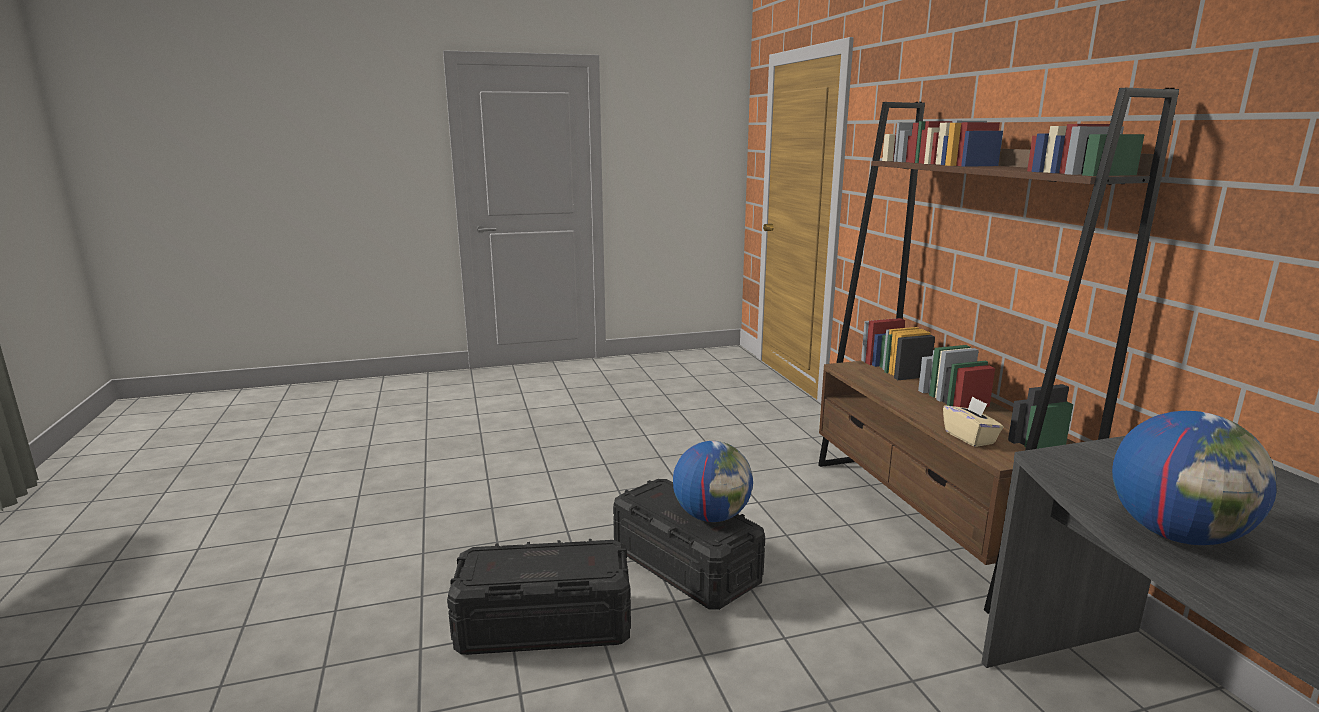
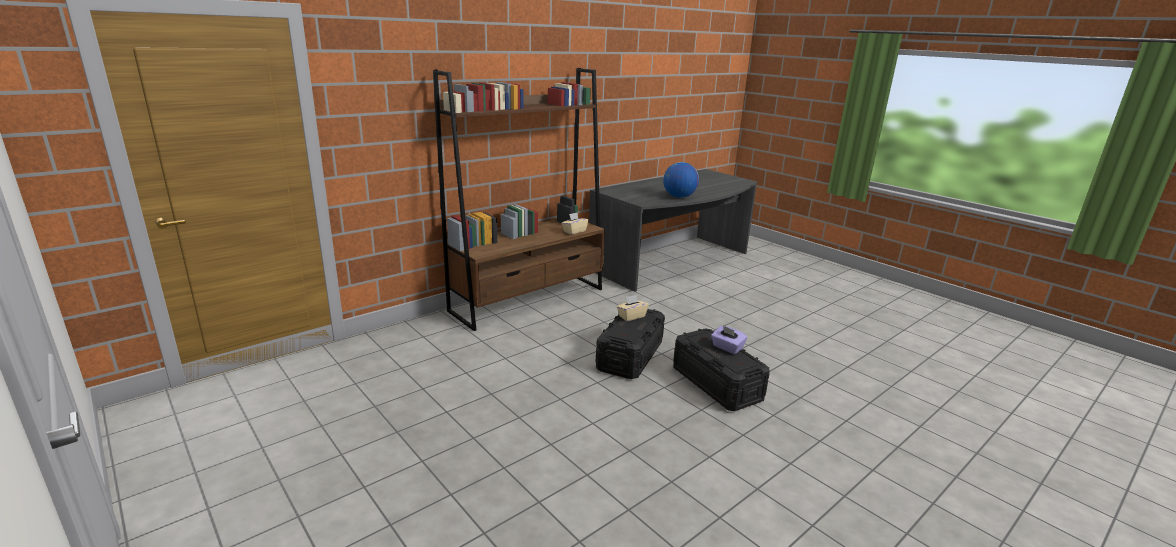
camera: 115 degrees left, 5 degrees up
(541, 571) = (727, 348): none -> purple tissue box
(712, 516) = (631, 316): globe -> beige tissue box

